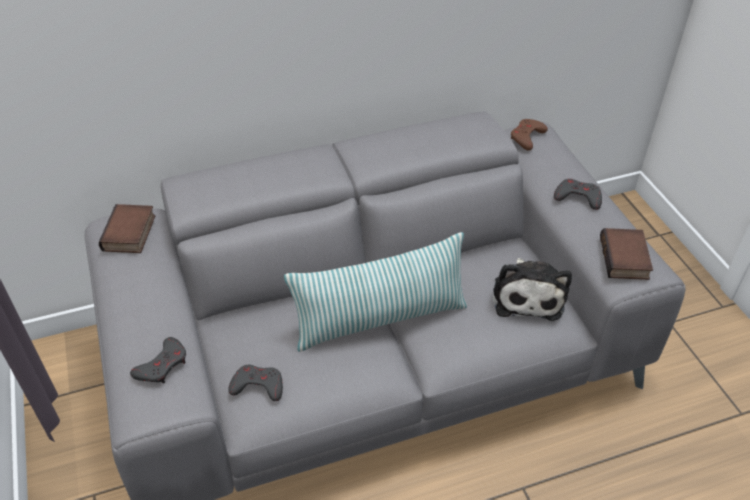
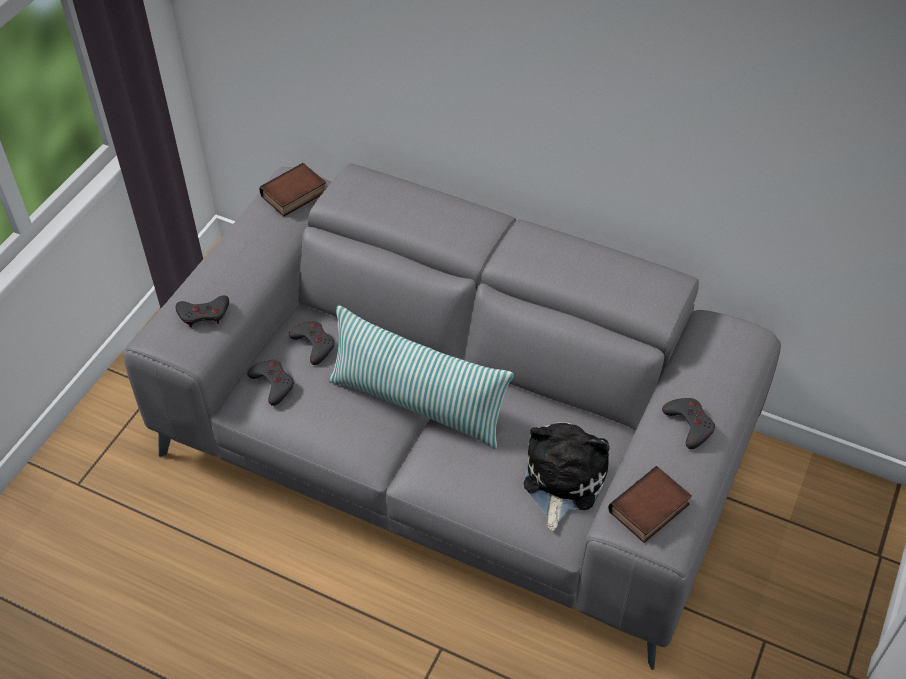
camera: 45 degrees right, 5 degrees up
(254, 335) = (313, 344): none -> grey game controller
(527, 137) = (725, 334): brown game controller -> none
(527, 295) = (562, 480): plush toy -> plush toy turned 150 degrees clockwise

